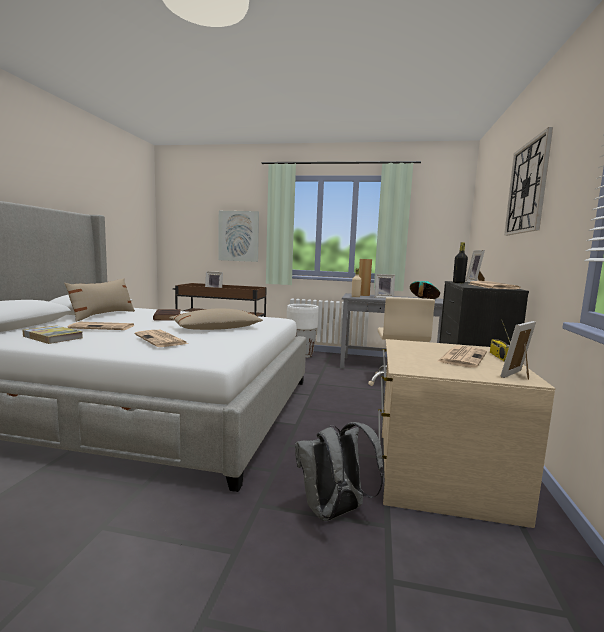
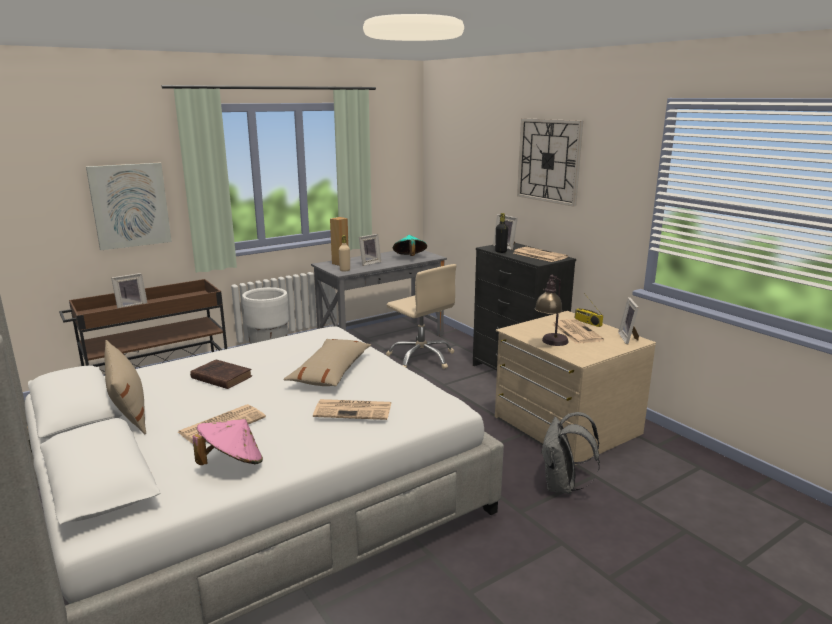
camera: 45 degrees left, 10 degrees up
(53, 337) = (232, 463): book -> pink hat
(407, 355) = (550, 344): none -> table lamp

